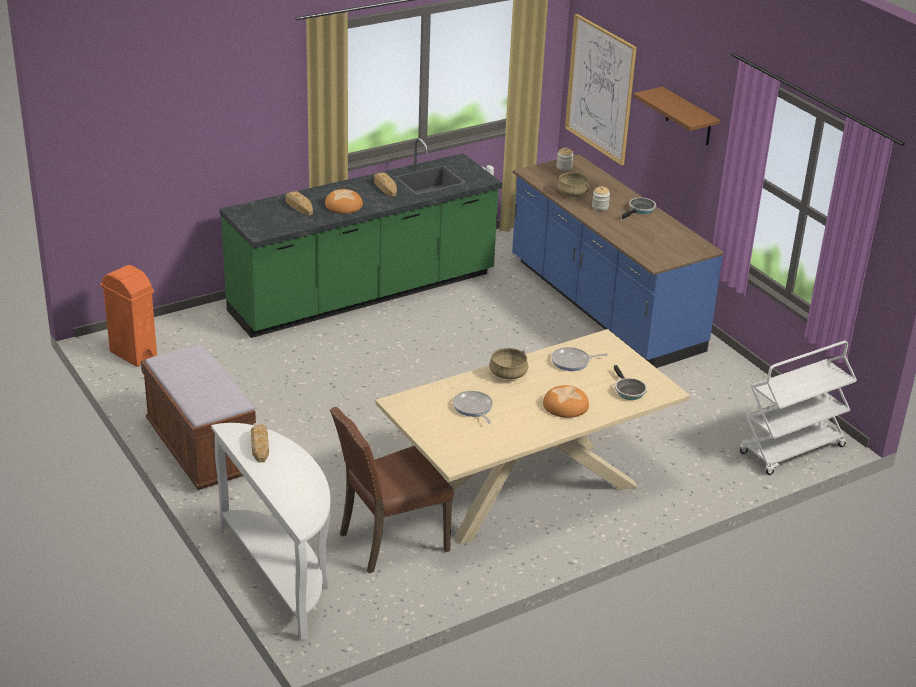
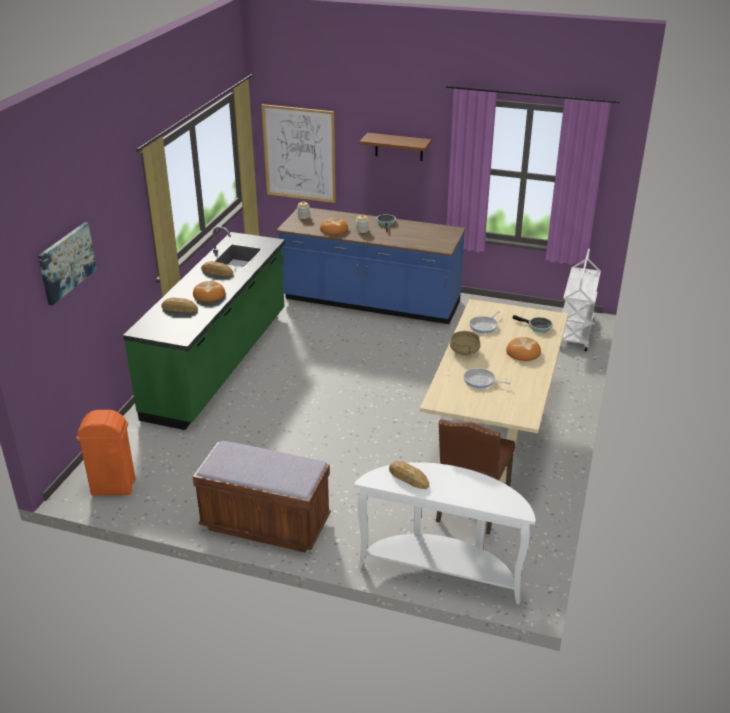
camera: 40 degrees left, 0 degrees up
(161, 108) = (66, 262): none -> picture
(572, 193) = (334, 229): beige cooking pot -> bread

